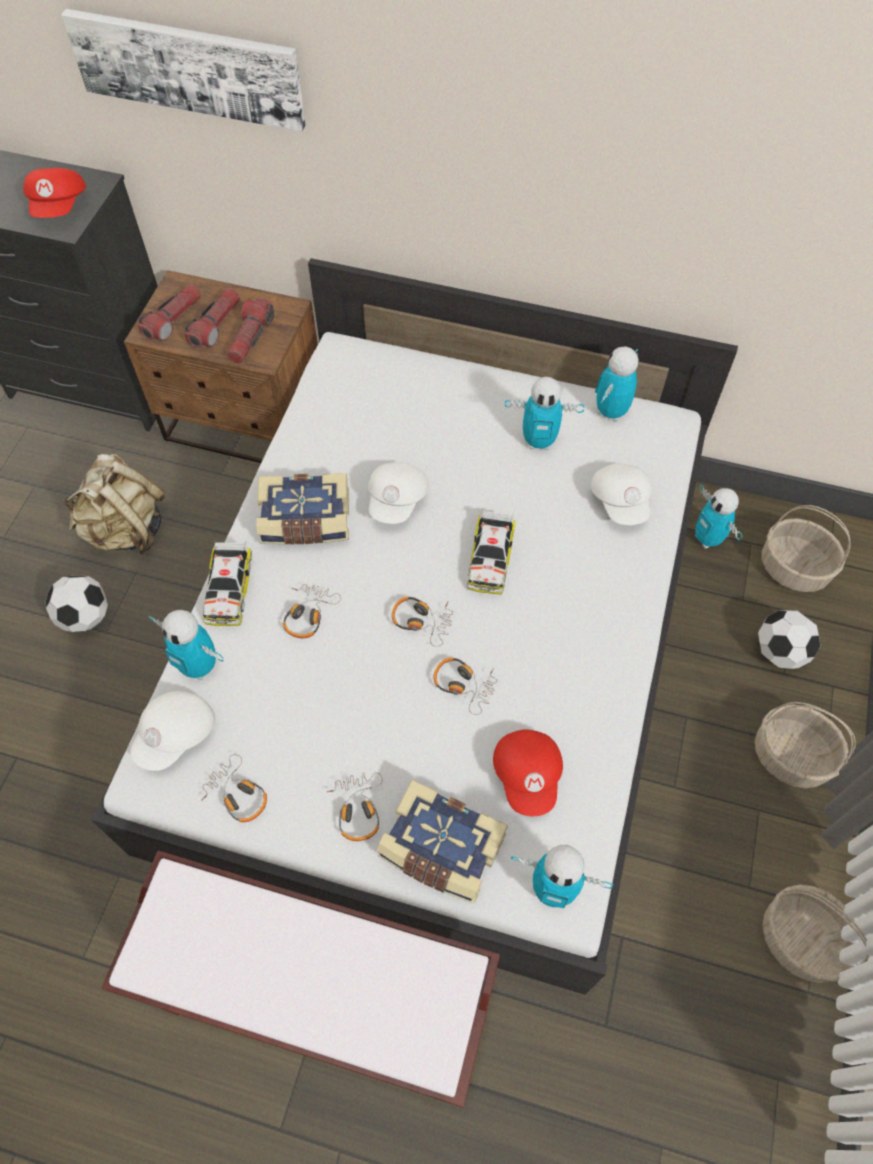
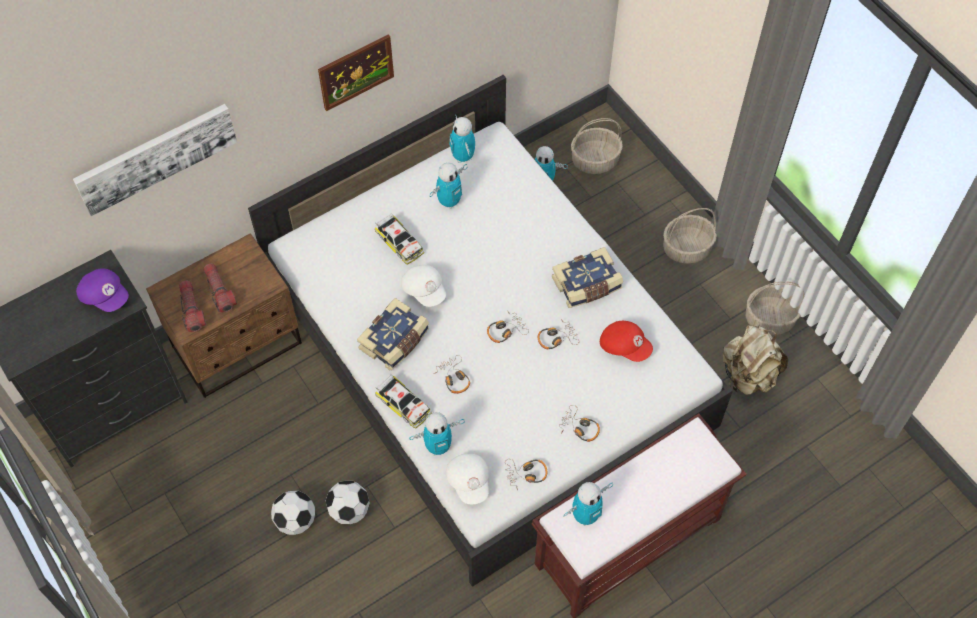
camera: 50 degrees left, 0 degrees up
(60, 207) = (105, 296): red cap -> purple cap
(127, 530) = (253, 461): beige backpack -> beige backpack (748, 375)
(251, 338) = (248, 280): flashlight -> none
(441, 849) = (629, 407): book -> book (587, 285)
(490, 558) = (498, 275): toy car -> toy car (400, 242)
(511, 155) = (356, 72): none -> picture
(553, 889) = (684, 376): toy robot -> toy robot (585, 515)
(621, 501) = (519, 196): white cap -> none
(779, 652) = (632, 206): football -> football (349, 510)

